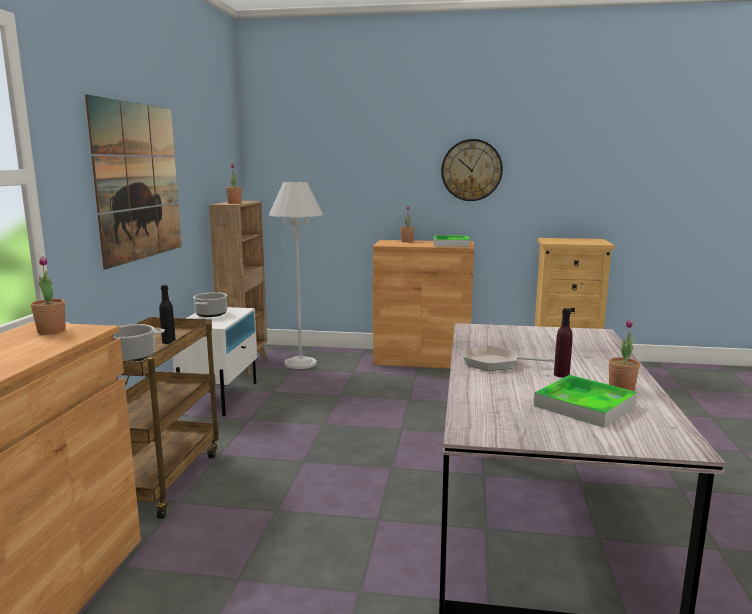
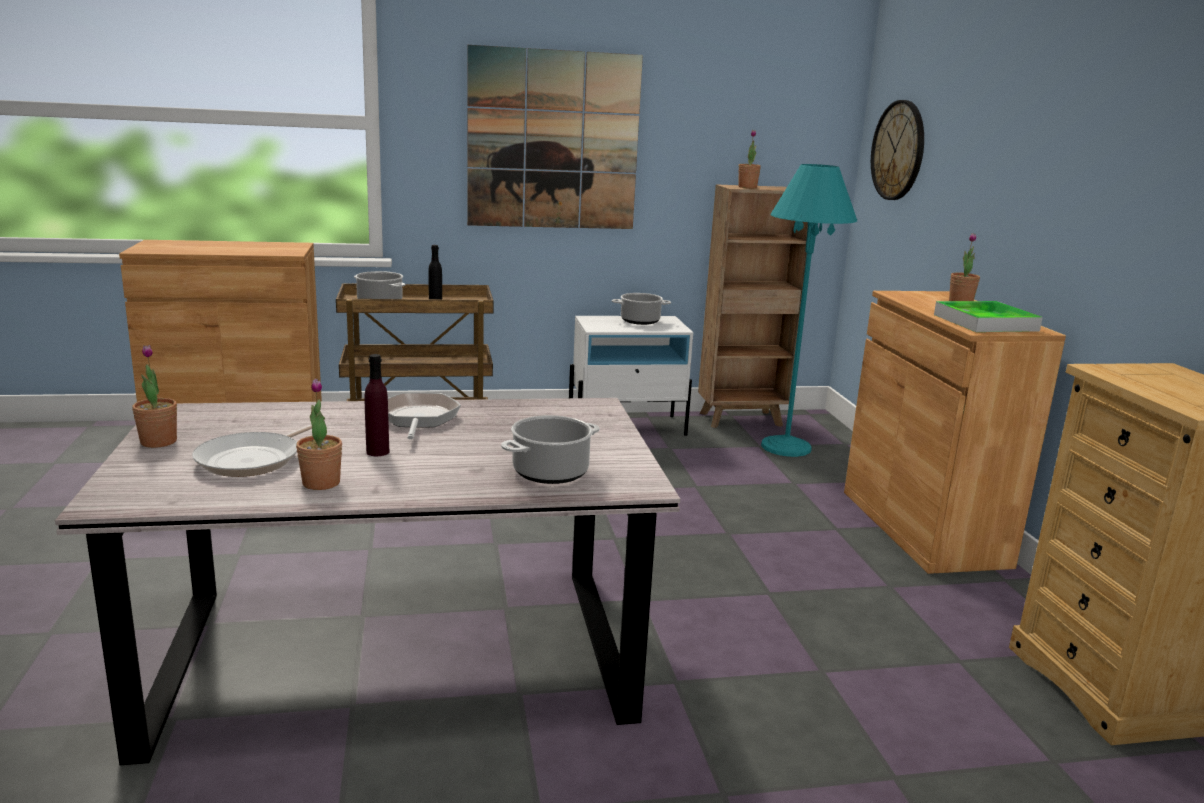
camera: 70 degrees right, 5 degrees up
(51, 331) = (281, 247): potted plant -> potted plant (158, 442)
(300, 363) = (786, 447): white floor lamp -> turquoise floor lamp
(471, 170) = (1100, 176): wall clock -> wall clock (898, 150)
(584, 405) = (253, 459): tray -> frying pan
(585, 344) = (551, 472): none -> cooking pot

